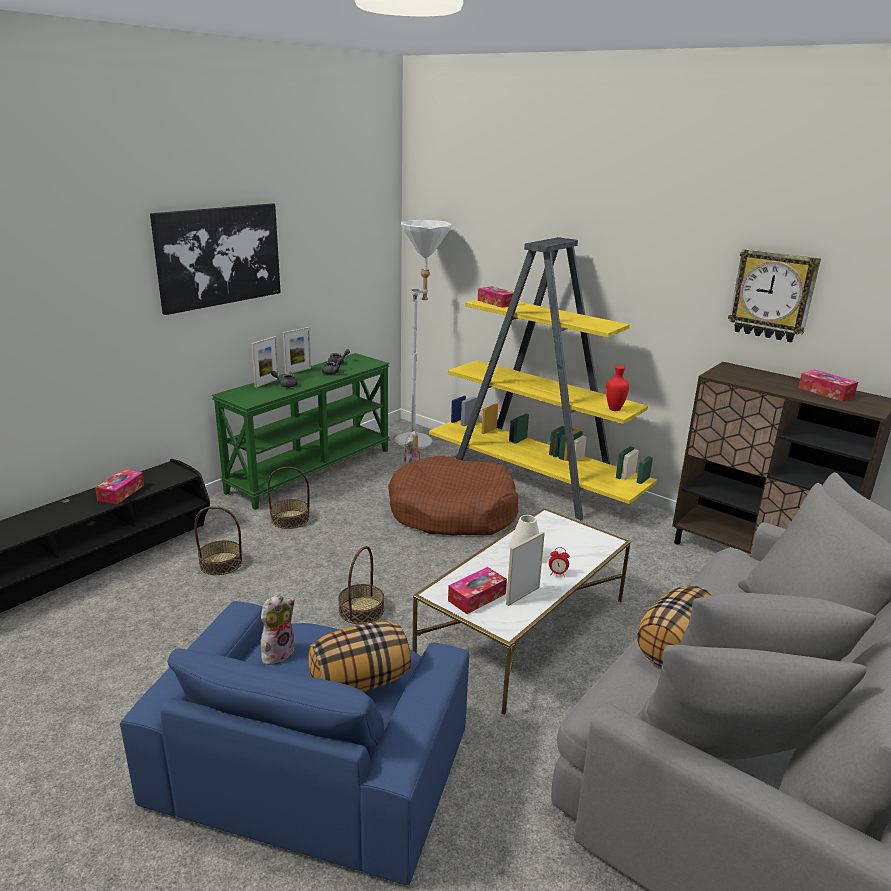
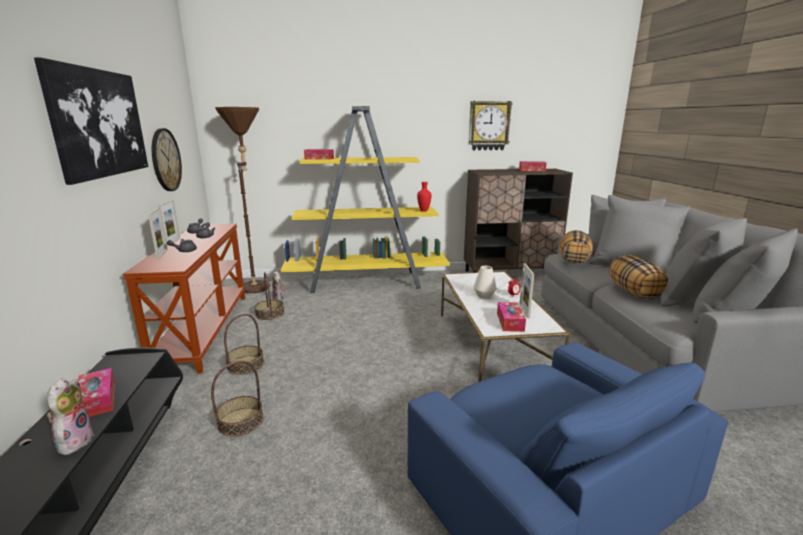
camera: 45 degrees left, 5 degrees down
(277, 653) = (498, 412): plush toy -> plush toy (74, 441)
(310, 470) = (204, 330): green console table -> brown console table
(321, 282) = (165, 160): none -> wall clock
(360, 682) = (569, 392): pillow -> pillow (573, 260)
(361, 610) = (400, 387): basket -> basket (269, 314)
(419, 440) = (257, 285): white floor lamp -> brown floor lamp
(452, 512) = (350, 312): brown dog bed -> none

